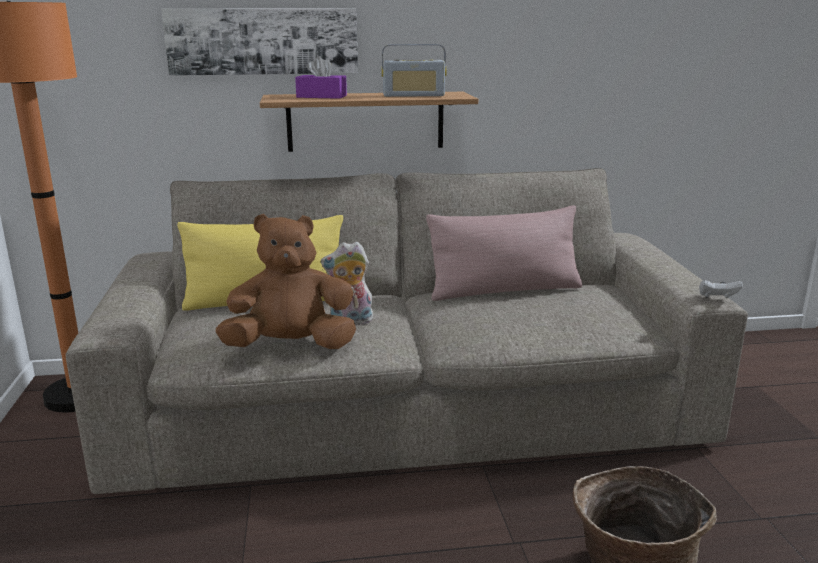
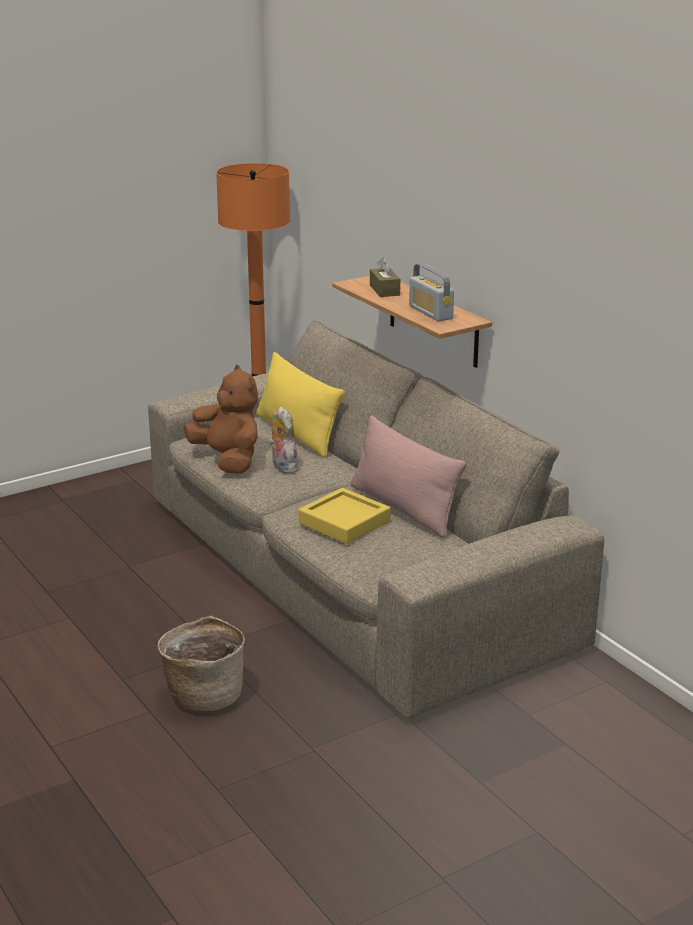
camera: 65 degrees right, 5 degrees up
(263, 41) = (384, 230): picture -> none
(321, 96) = (384, 290): purple tissue box -> brown tissue box
(523, 316) = (344, 522): none -> yellow tray
(717, 298) = (413, 581): white game controller -> none

